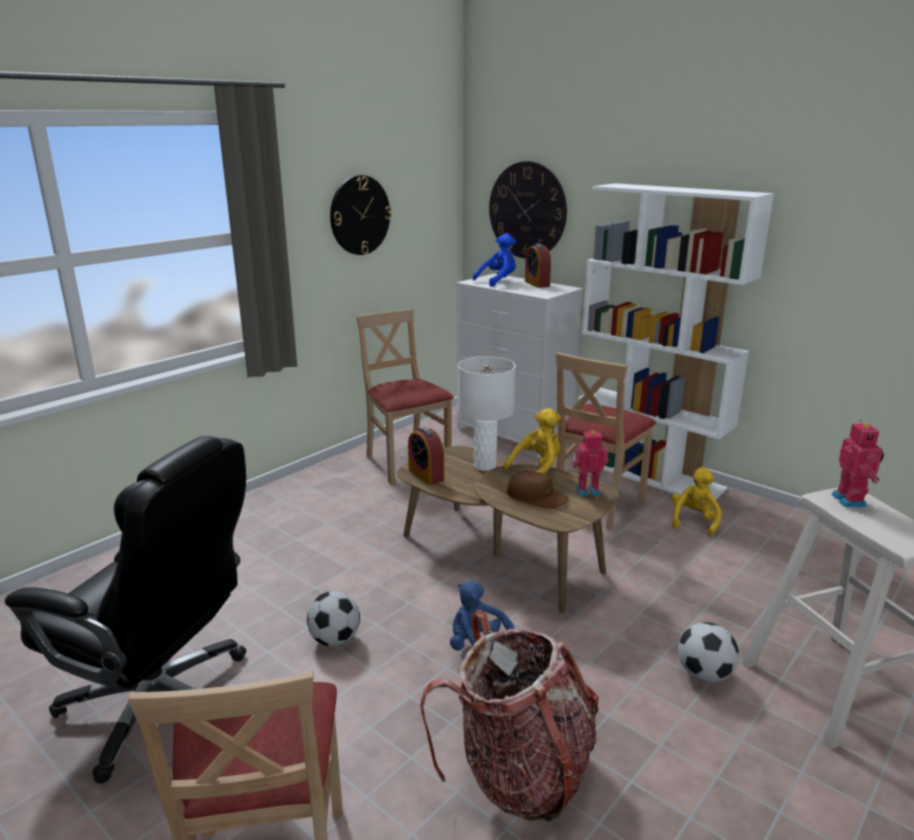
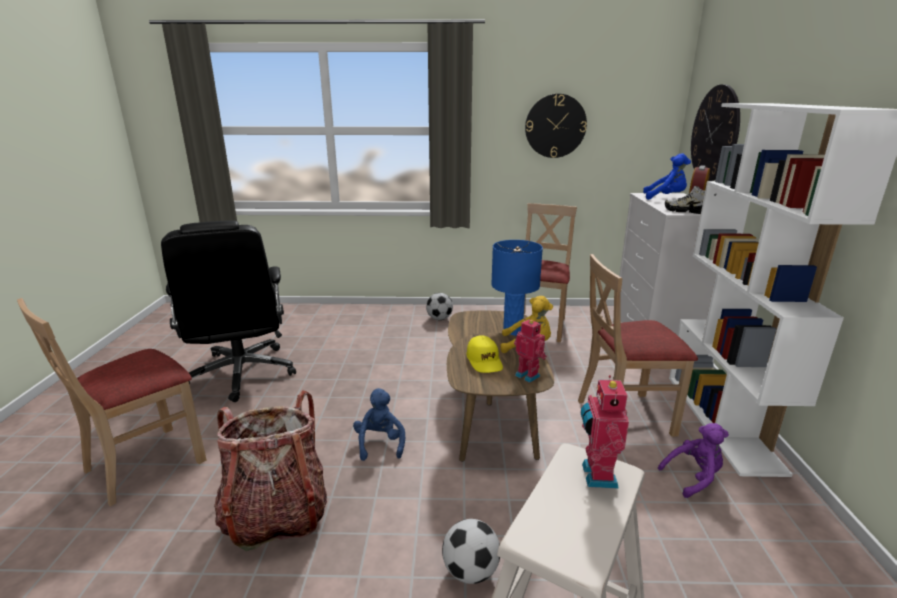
camera: 50 degrees right, 0 degrees up
(335, 640) = (334, 392): football -> football (439, 319)
(426, 475) = (467, 321): alarm clock -> none
(485, 466) = (512, 332): white table lamp -> blue table lamp
(537, 497) = (484, 361): brown cap -> yellow cap
(548, 292) = (685, 211): none -> shoe
(694, 521) = (693, 477): yellow plush toy -> purple plush toy
(851, 500) = (596, 475): toy robot -> toy robot turned 135 degrees clockwise

